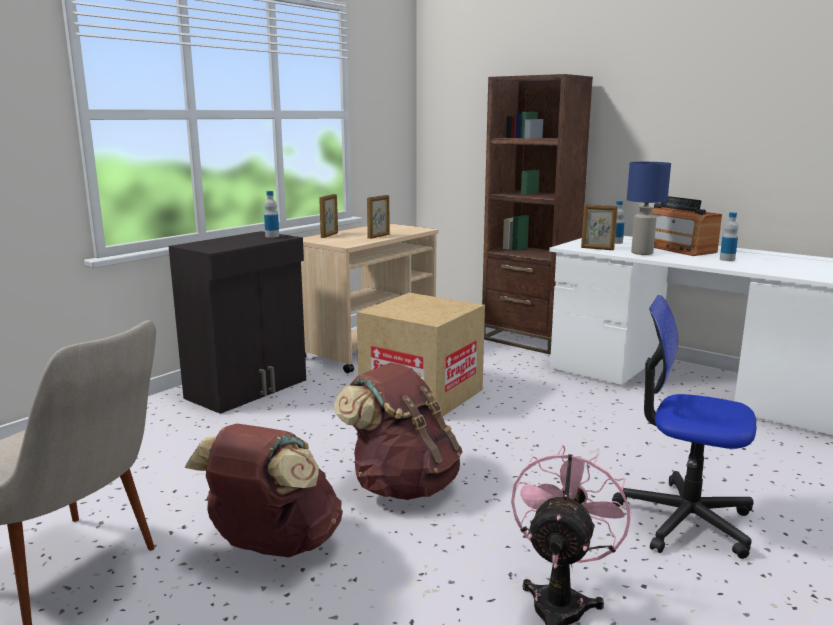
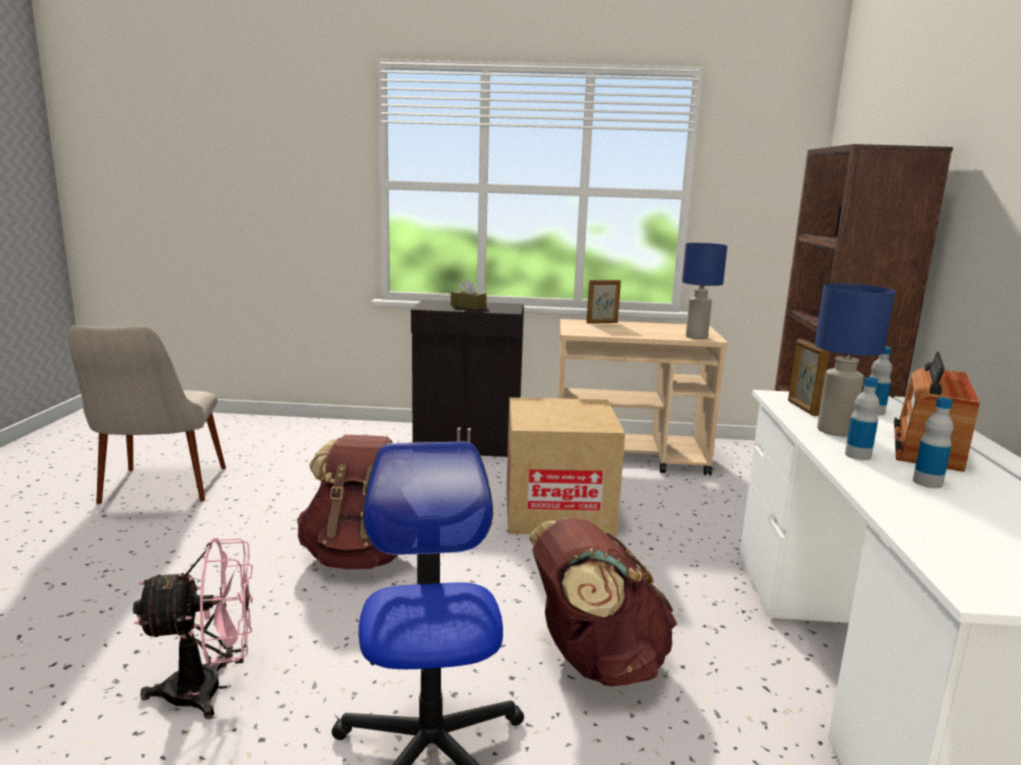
camera: 55 degrees right, 0 degrees up
(239, 241) = (468, 306): none -> brown tissue box
(272, 236) = (506, 308): bottle -> bottle (857, 455)
(272, 546) = (227, 536): brown backpack -> brown backpack (595, 661)
(379, 236) = (635, 333): picture frame -> none
(413, 230) = (696, 337): none -> blue table lamp

